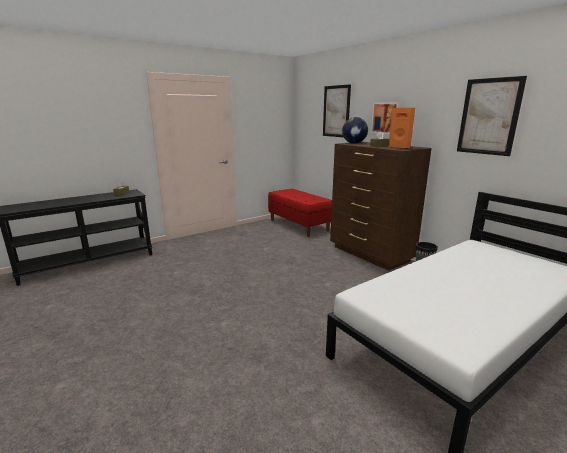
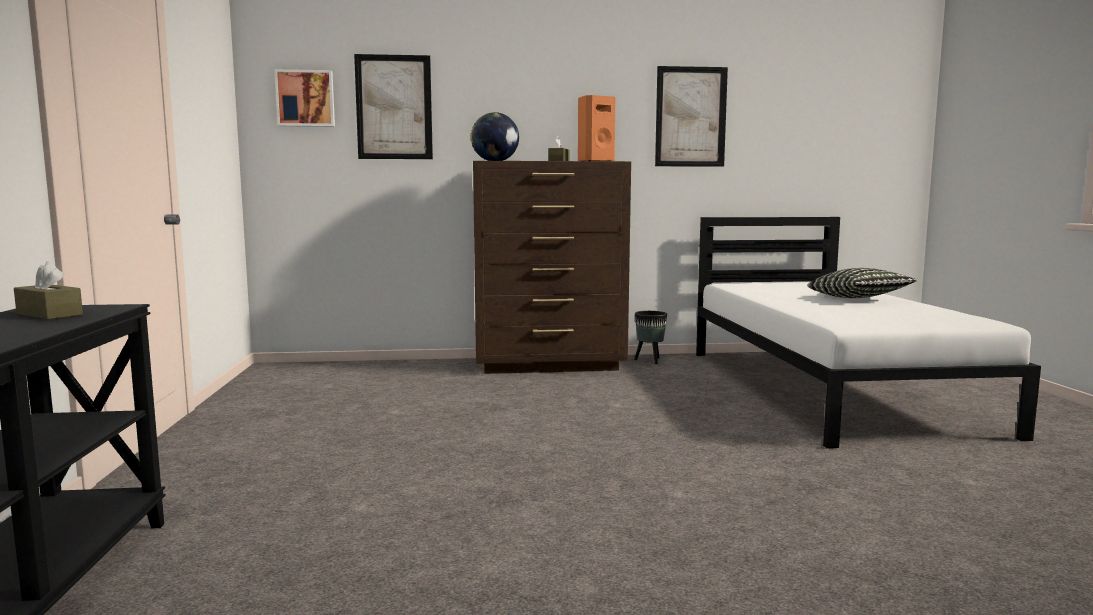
camera: 60 degrees left, 10 degrees down
(299, 225) = (333, 371): red bench -> none
(386, 118) = (522, 120): picture -> picture (305, 98)
(493, 289) = (858, 298): none -> pillow

